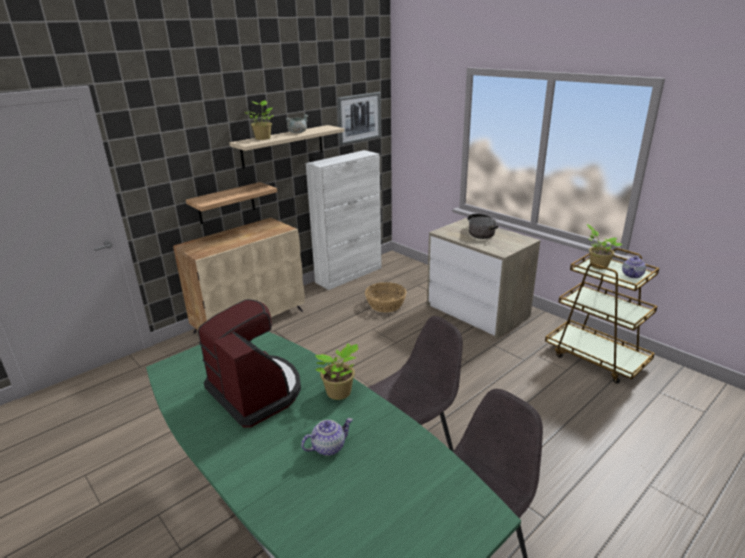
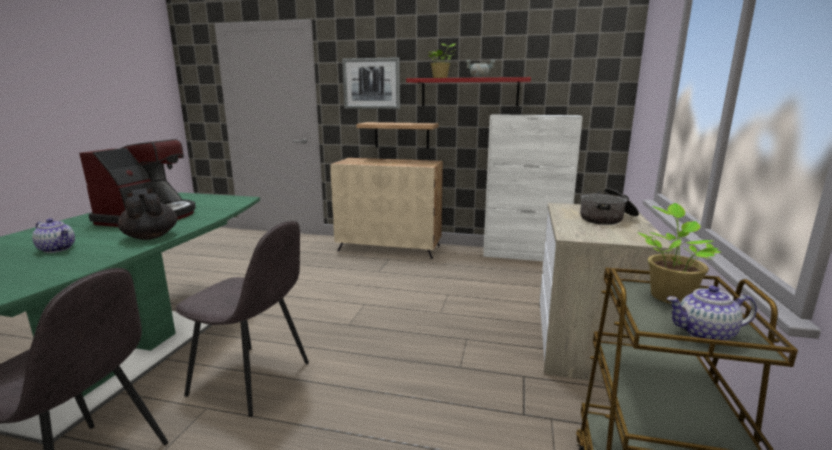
camera: 55 degrees right, 10 degrees down
(283, 146) = (469, 92): beige shelf -> red shelf
(340, 393) = (150, 236): potted plant -> black teapot
(359, 118) = (580, 76): picture -> picture (371, 83)
(385, 304) = (502, 286): basket -> none

